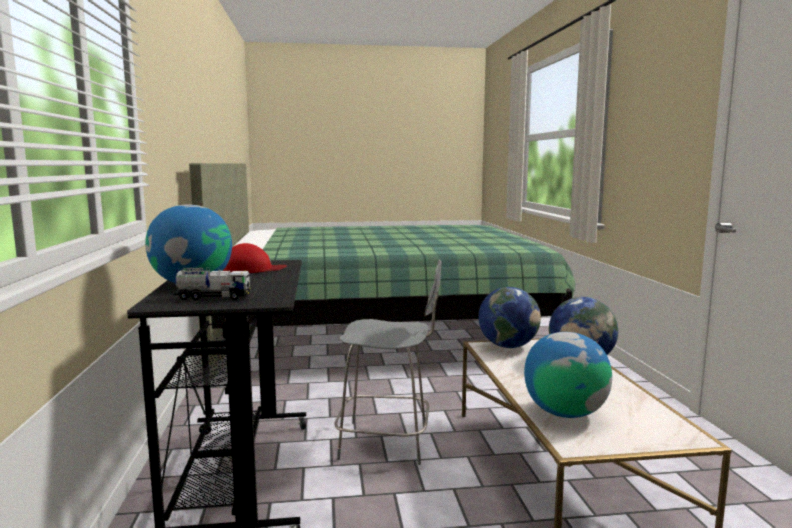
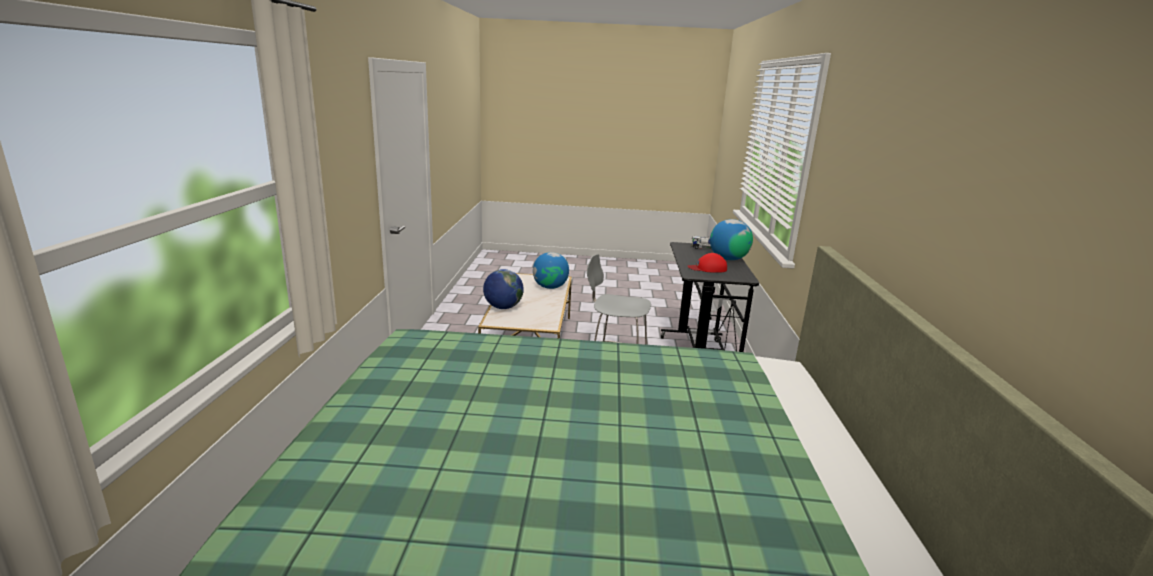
camera: 170 degrees left, 10 degrees up
(508, 346) = (533, 323): globe -> none

